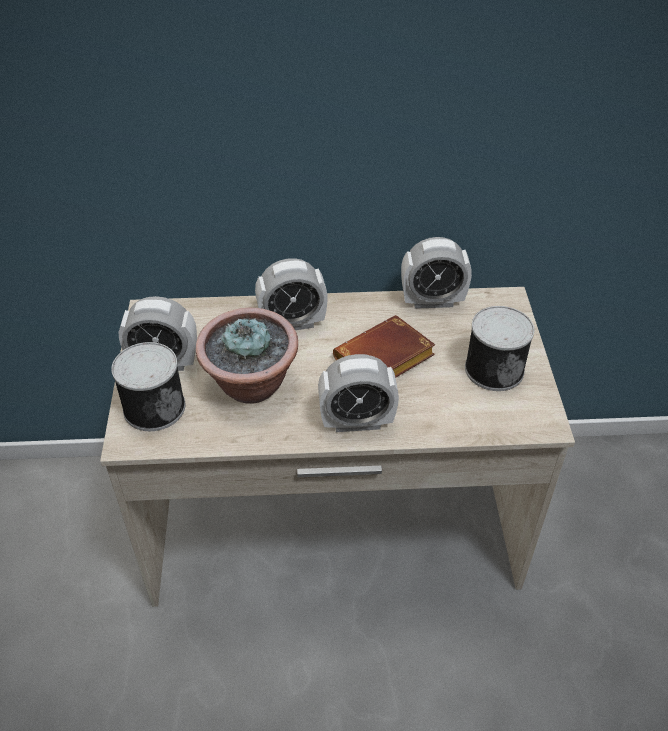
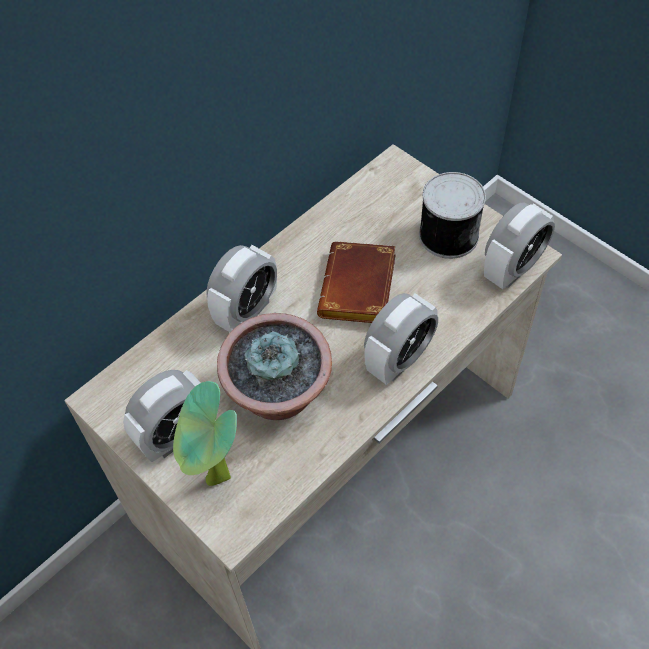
camera: 40 degrees left, 10 degrees up
(153, 406) = (217, 482): can -> potted plant
(432, 301) = (338, 207): alarm clock -> alarm clock (512, 269)

